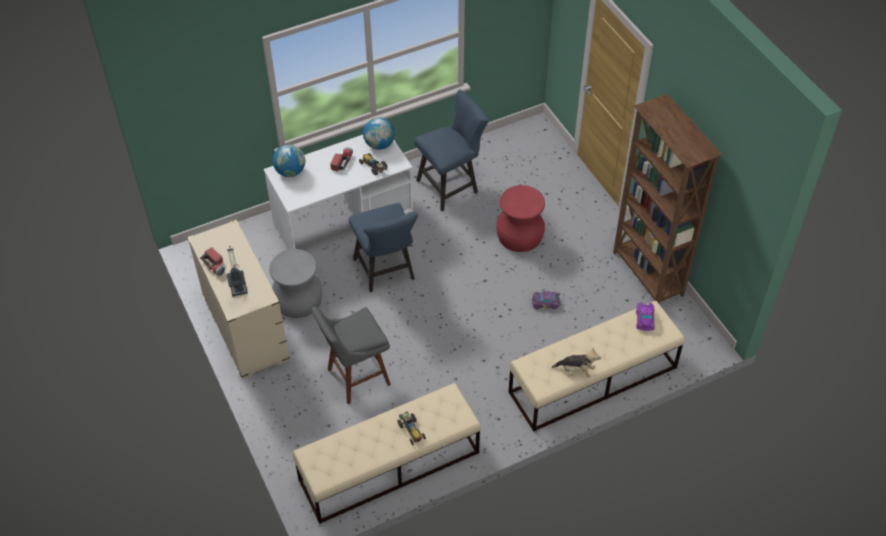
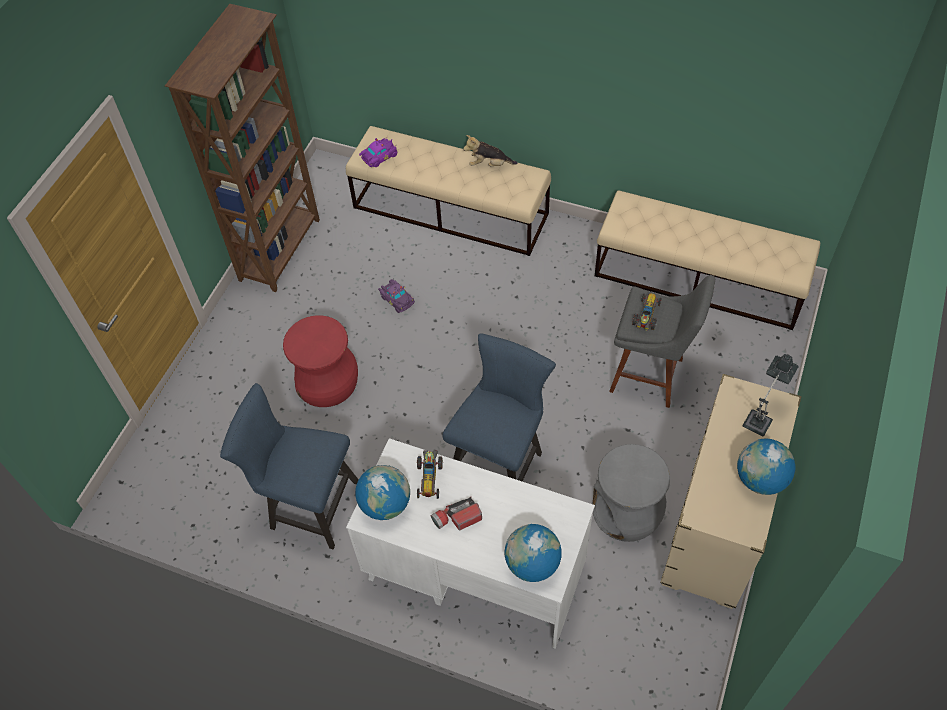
camera: 130 degrees left, 5 degrees up
(215, 265) = (760, 479): flashlight -> globe
(411, 430) = (682, 225): toy car -> toy car (646, 316)
(576, 371) = (489, 165): plush toy -> plush toy turned 60 degrees counterclockwise

